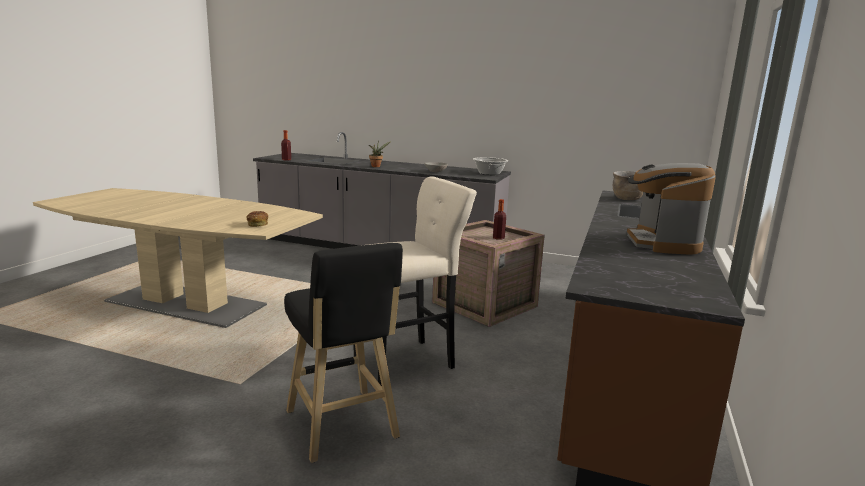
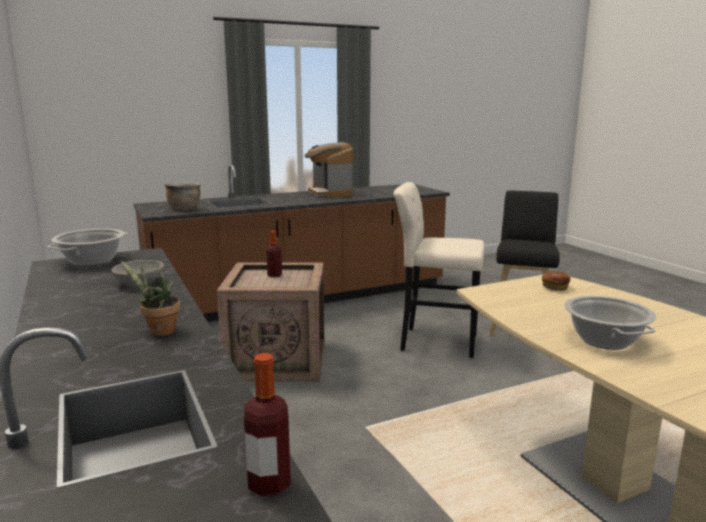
camera: 135 degrees left, 0 degrees up
(218, 206) = (604, 340): none -> cooking pot
(662, 243) = (330, 193): coffee machine -> coffee machine turned 105 degrees clockwise

